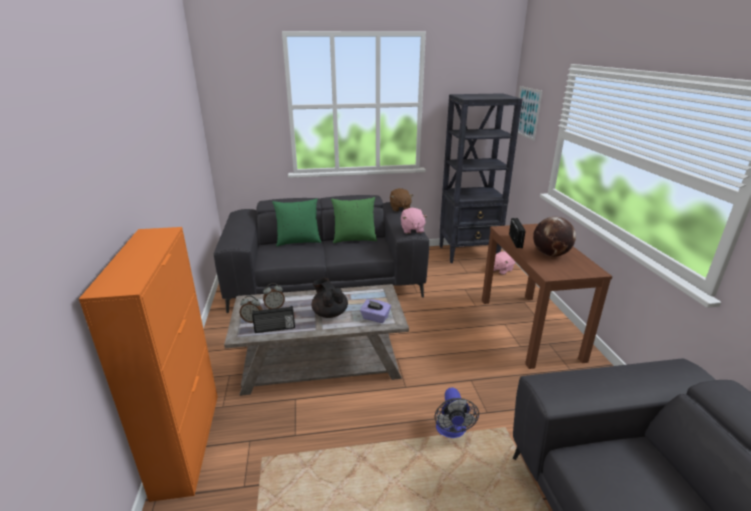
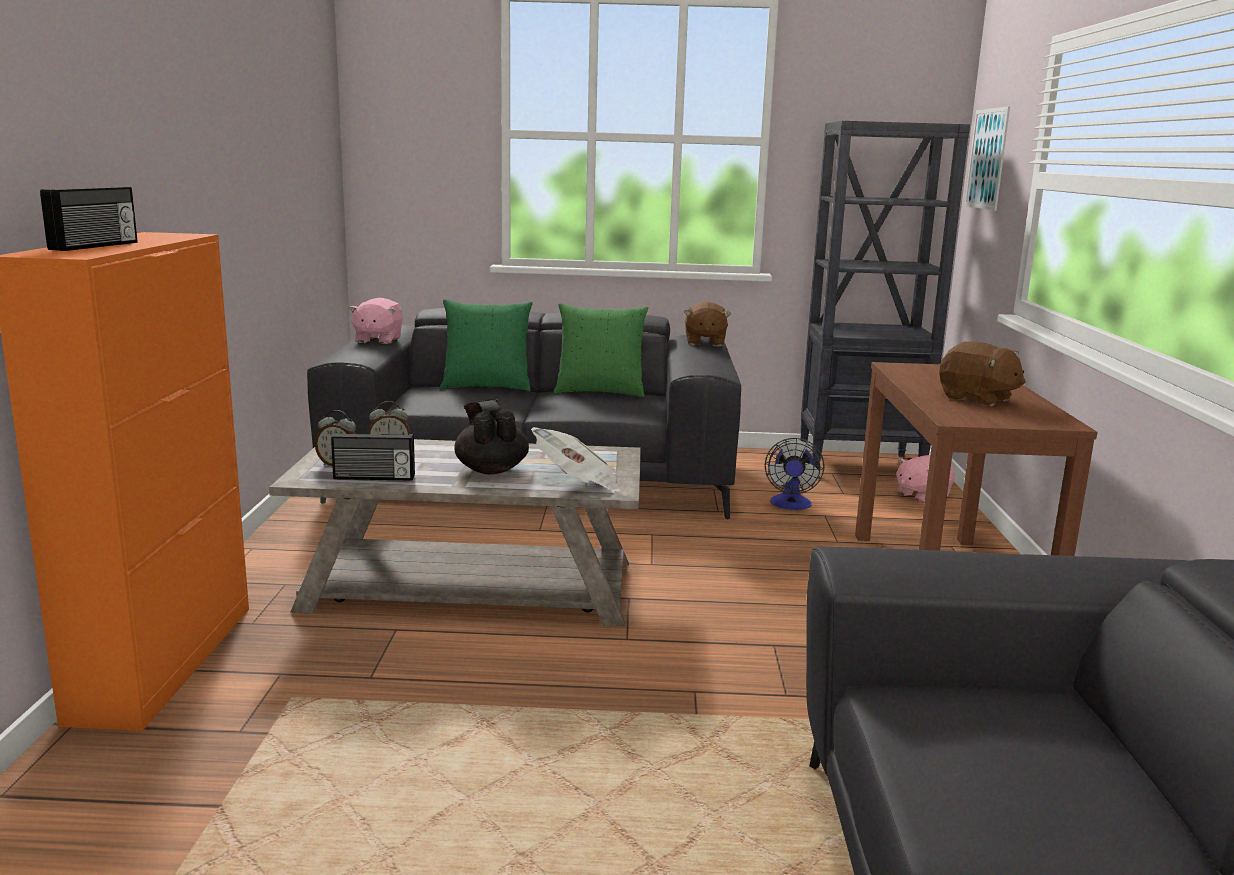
camera: 10 degrees right, 10 degrees down
(375, 318) = (577, 483): purple tissue box -> newspaper
(412, 230) = (710, 367): pink plush toy -> pink plush toy (377, 340)
(452, 431) = (695, 712): fan -> fan (790, 505)
(516, 241) = (914, 380): radio -> radio (96, 246)
(550, 254) = (977, 399): globe -> brown plush toy

